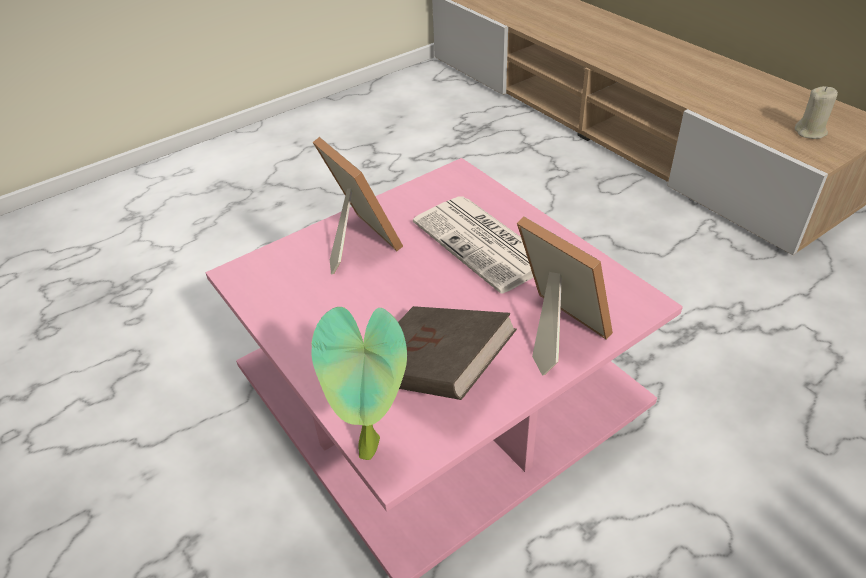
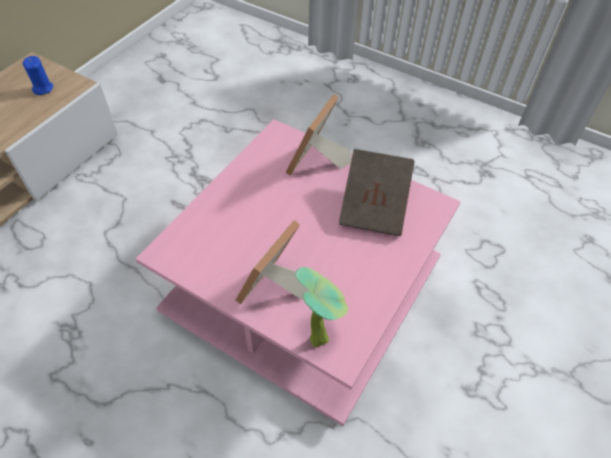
camera: 115 degrees left, 10 degrees up
(373, 451) = (437, 215): potted plant -> potted plant (320, 337)
(485, 244) = (250, 212): newspaper -> none
(810, 132) = (43, 88): beige candle -> blue candle

